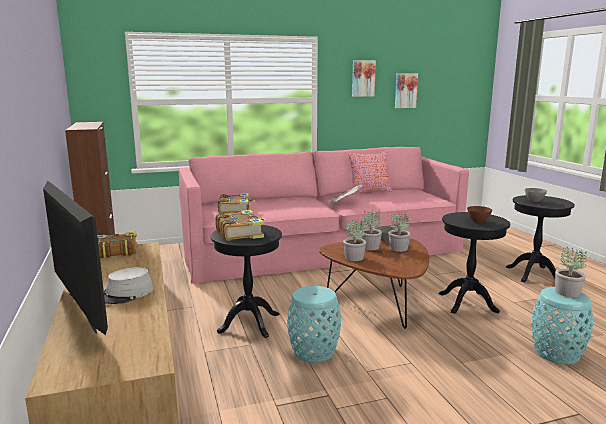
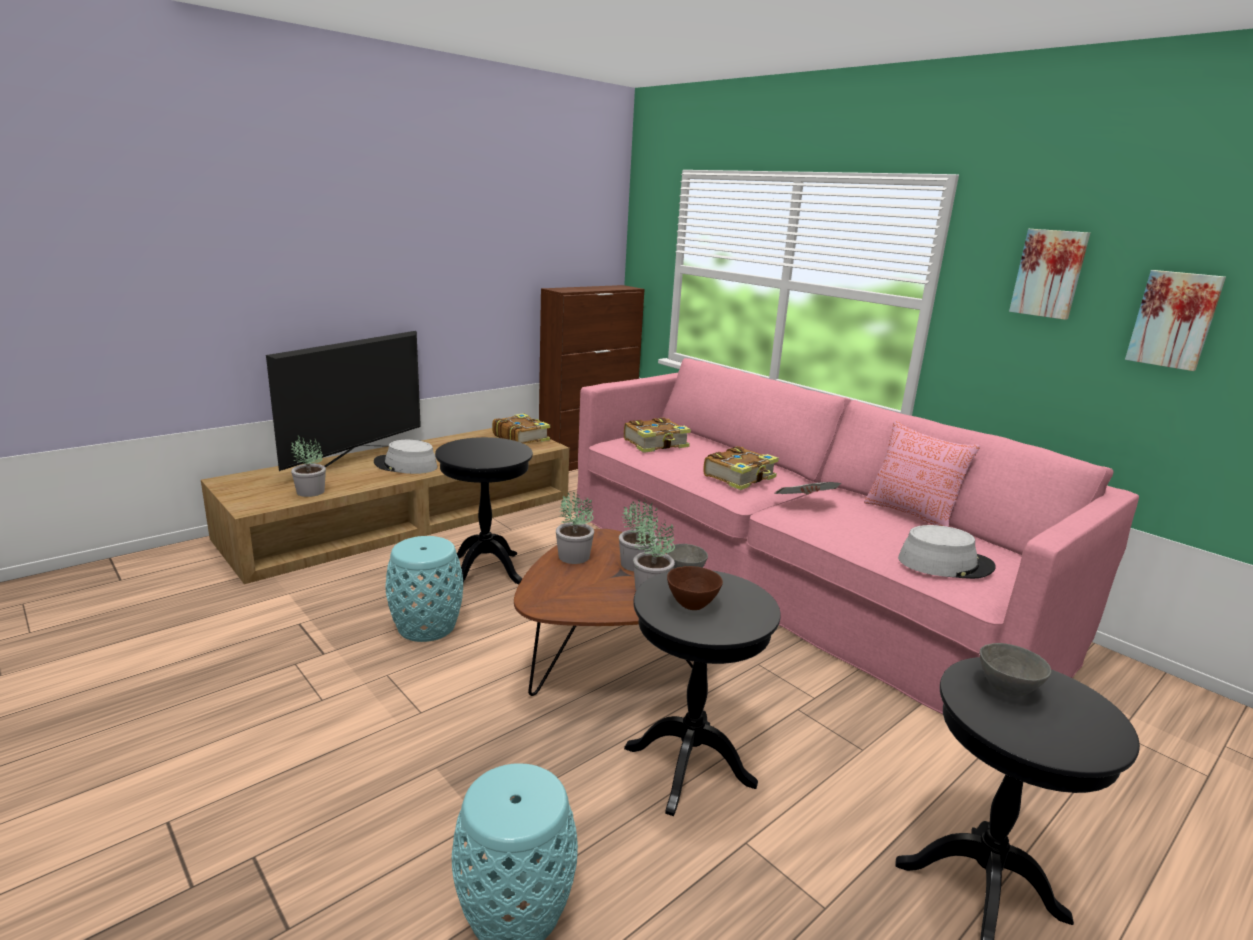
camera: 65 degrees right, 5 degrees up
(240, 233) = (483, 448): book -> book (740, 477)
(418, 197) = (945, 563): none -> grey hat
(567, 293) = (528, 802): potted plant -> potted plant (310, 491)

